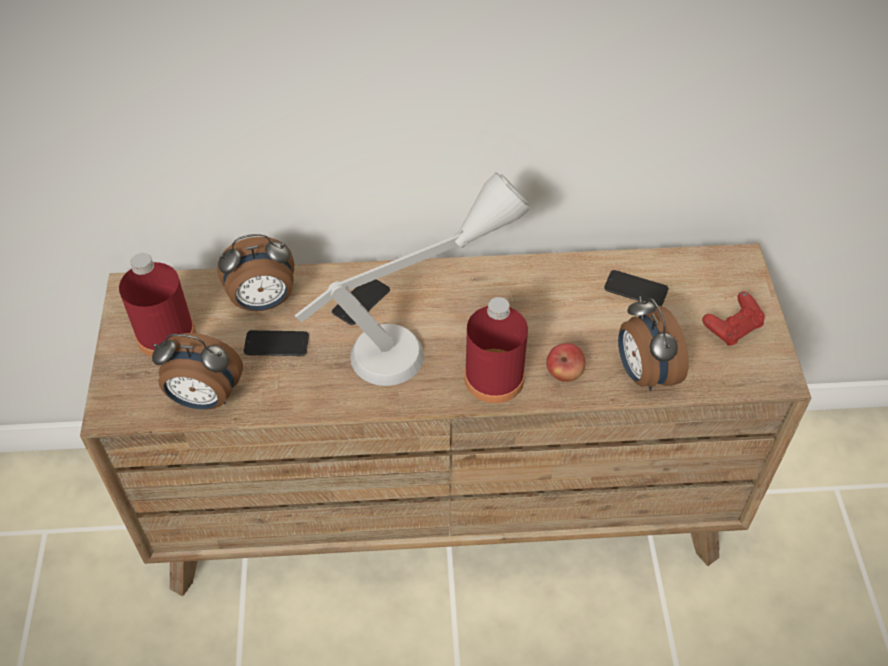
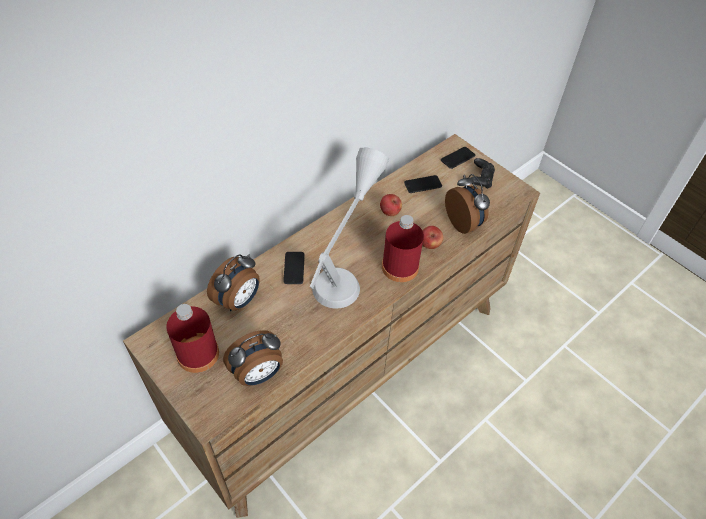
camera: 40 degrees left, 0 degrees up
(276, 344) = (269, 319): phone -> phone (457, 158)
(551, 300) = (390, 212): none -> apple
(643, 373) = (464, 223): alarm clock -> alarm clock turned 150 degrees counterclockwise
(732, 328) = (481, 179): red game controller -> black game controller

